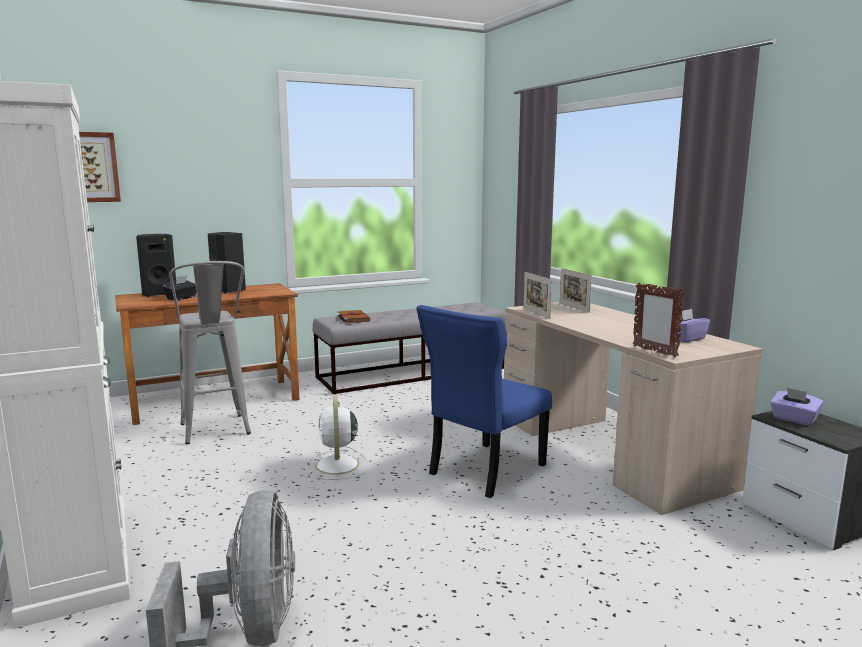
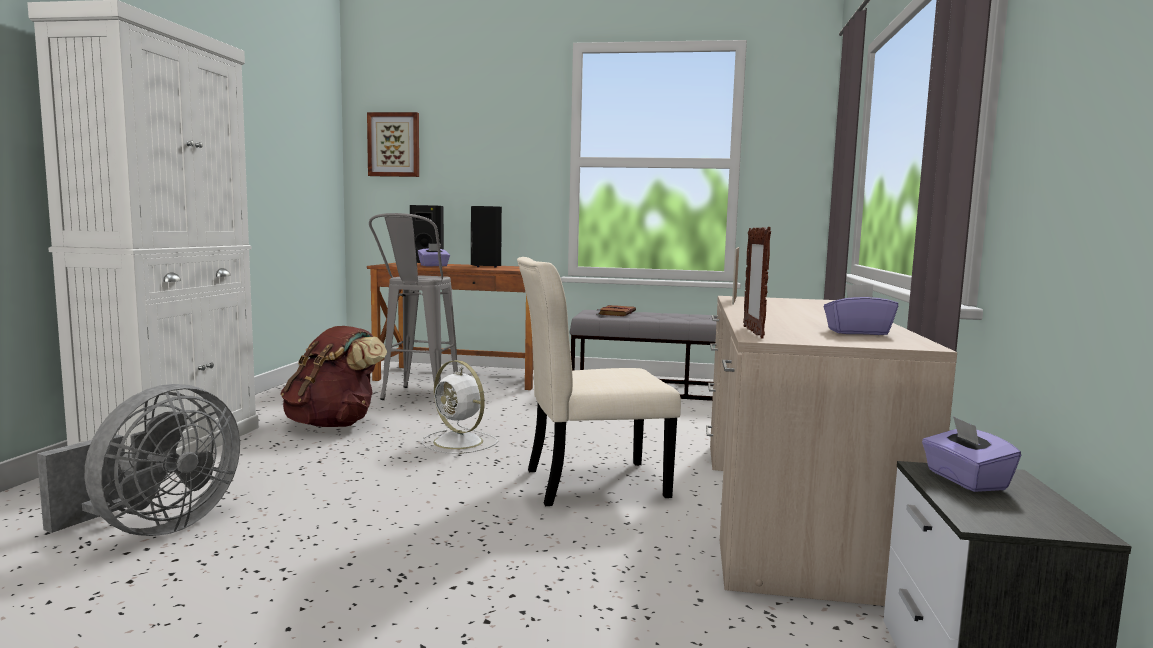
camera: 35 degrees right, 5 degrees down
(181, 298) = (434, 266): black tissue box -> purple tissue box
(194, 482) = (334, 424): none -> brown backpack
(337, 466) = (460, 442): white fan -> white fan turned 75 degrees counterclockwise
(484, 471) = (589, 483): blue chair -> beige chair
(574, 307) = (807, 302): picture frame -> none

